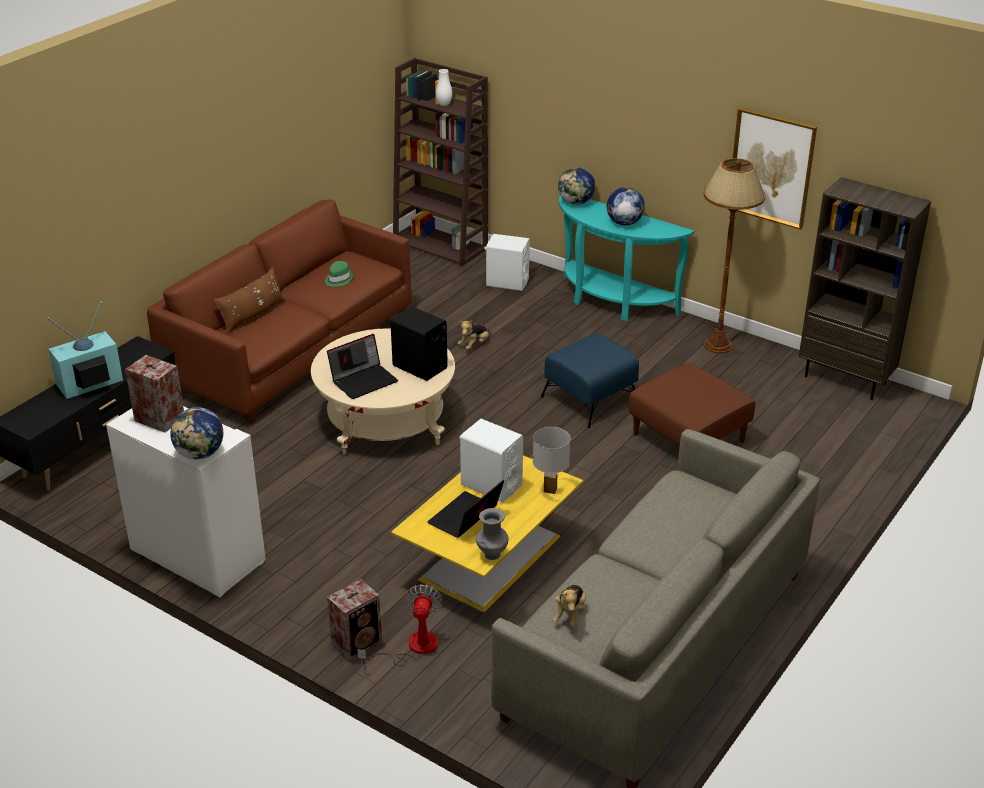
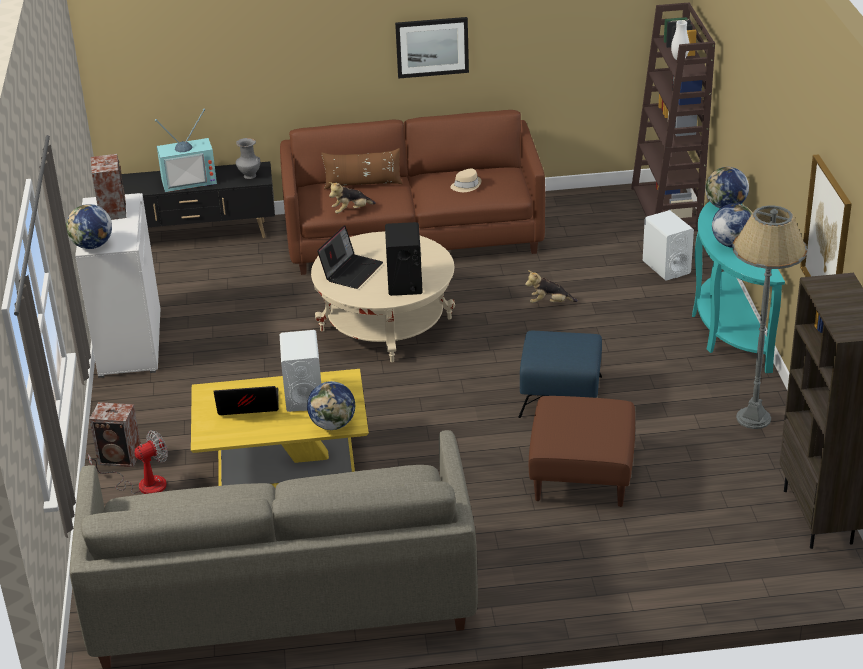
camera: 50 degrees right, 0 degrees up
(90, 384) = (189, 180): television -> television turned 150 degrees clockwise
(247, 163) = (432, 47): none -> picture
(338, 279) = (466, 185): green hat -> beige hat
(364, 380) = (351, 271): laptop -> laptop turned 75 degrees counterclockwise
(492, 555) = (218, 440): grey vase -> grey vase (249, 176)
(550, 490) = (333, 424): white table lamp -> globe
(570, 614) = (173, 505): plush toy -> plush toy (351, 211)
(718, 345) = (753, 418): brown floor lamp -> grey floor lamp

